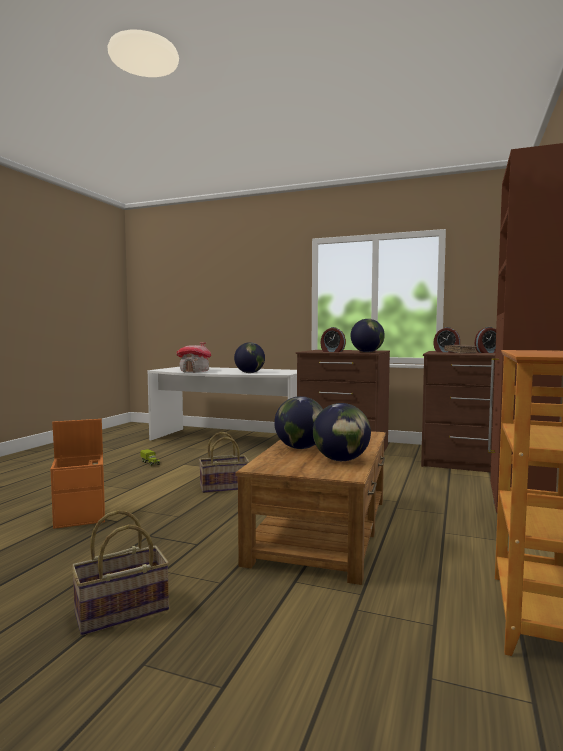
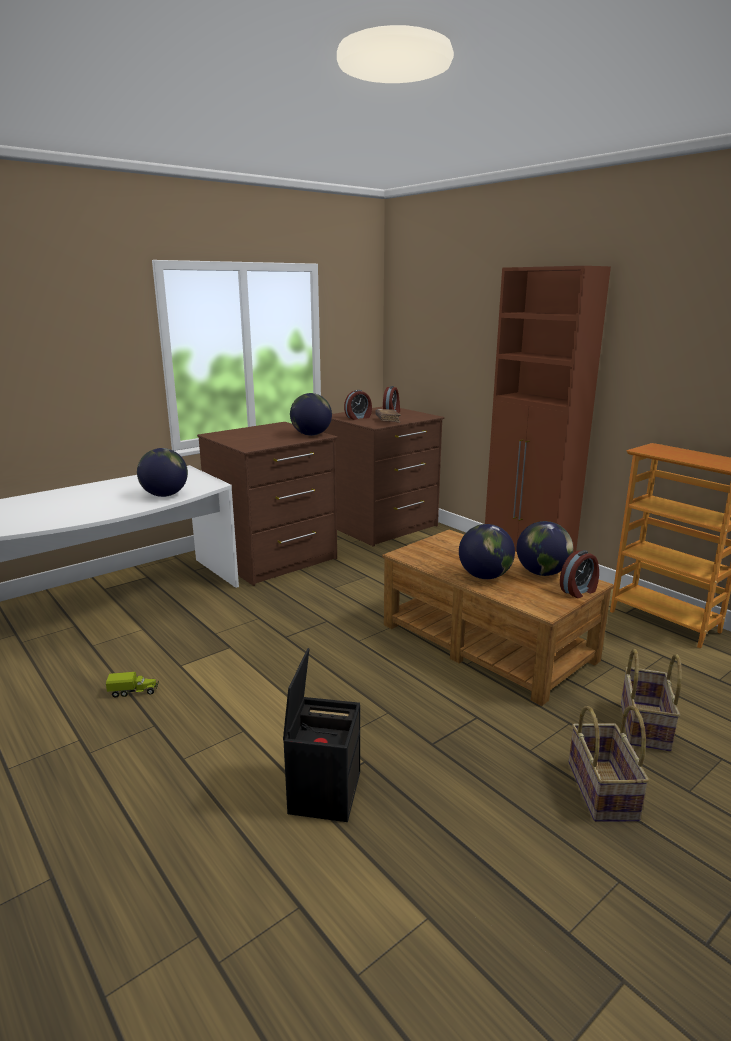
camera: 60 degrees left, 15 degrees up
(81, 517) = (324, 791): orange storage box -> black storage box
(195, 371) = (66, 517): toy house -> none
(224, 487) = (316, 659): basket -> basket (643, 725)
(332, 351) = (275, 441): alarm clock -> alarm clock (579, 591)

